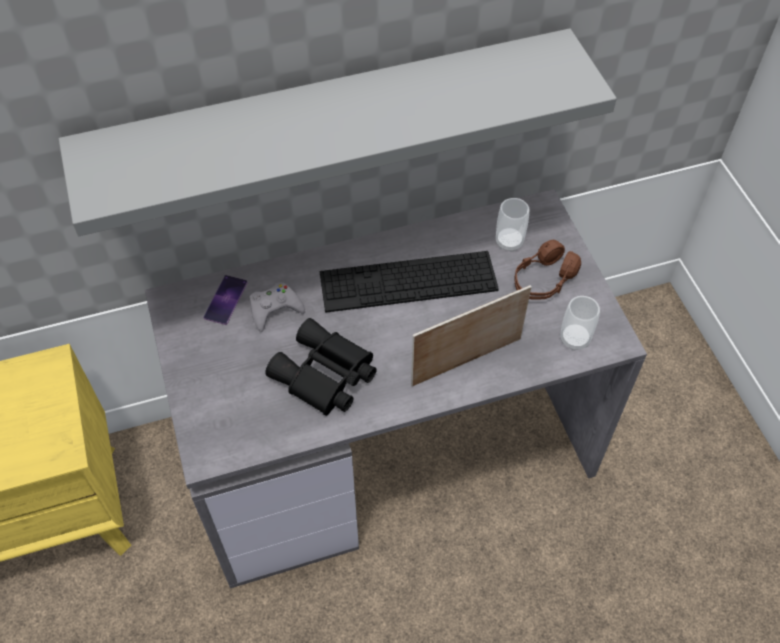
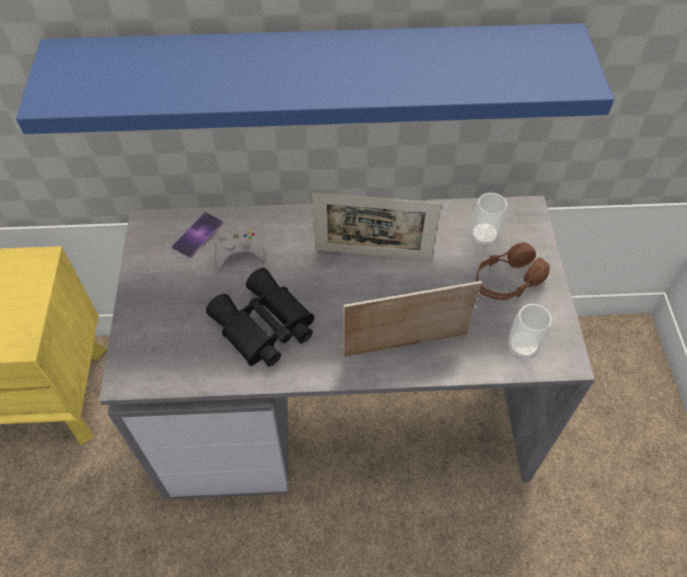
camera: 15 degrees right, 0 degrees up
(329, 118) = (316, 73): grey shelf -> blue shelf
(408, 281) = (373, 254): keyboard -> picture frame

